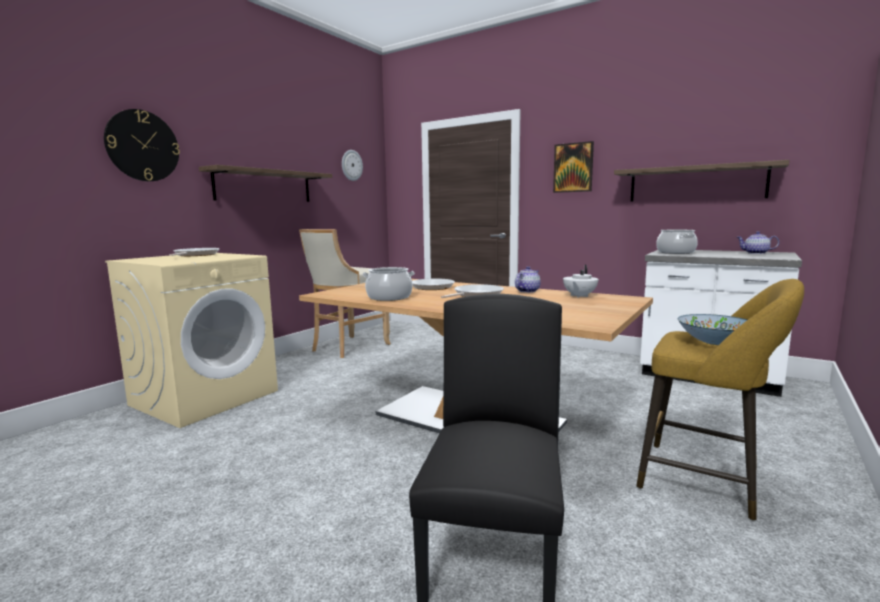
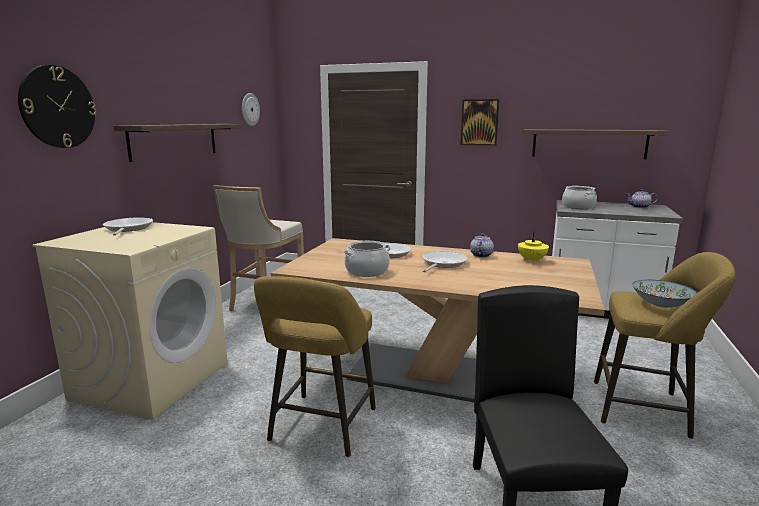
camera: 15 degrees left, 5 degrees up
(320, 453) = (321, 428): none -> yellow stool
(579, 296) = (531, 260): white teapot -> yellow teapot

